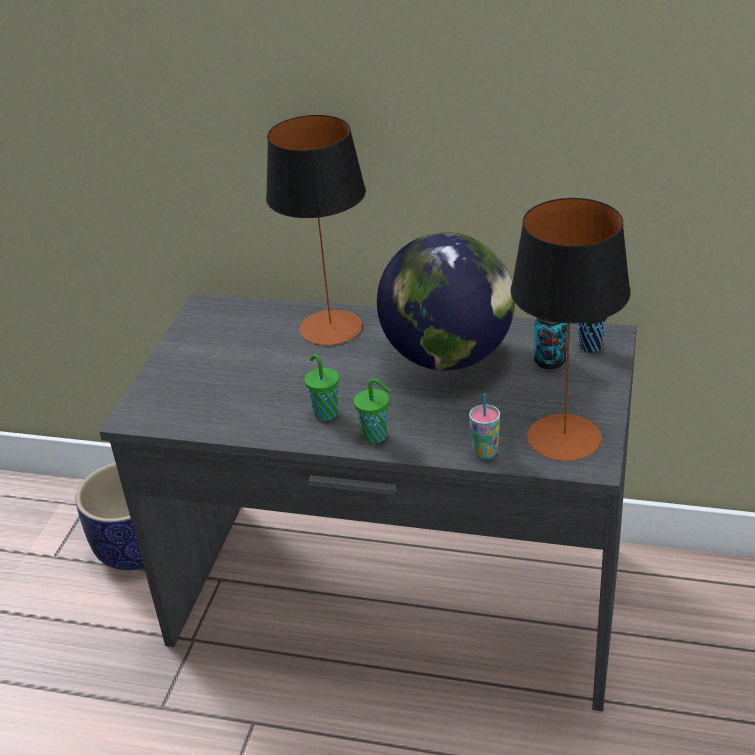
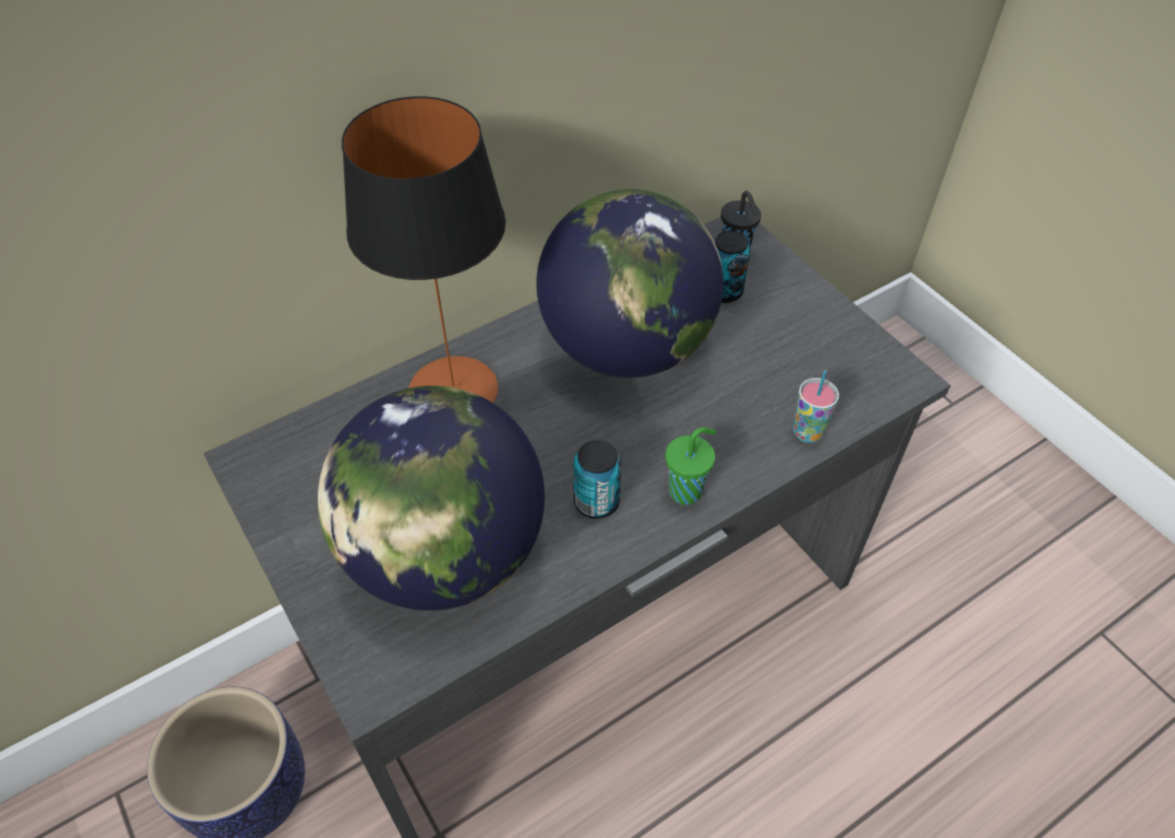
camera: 50 degrees left, 15 degrees up
(227, 390) = (444, 555): none -> globe
(325, 413) = (596, 502): green cup -> can
(564, 437) = (846, 366): table lamp -> none

